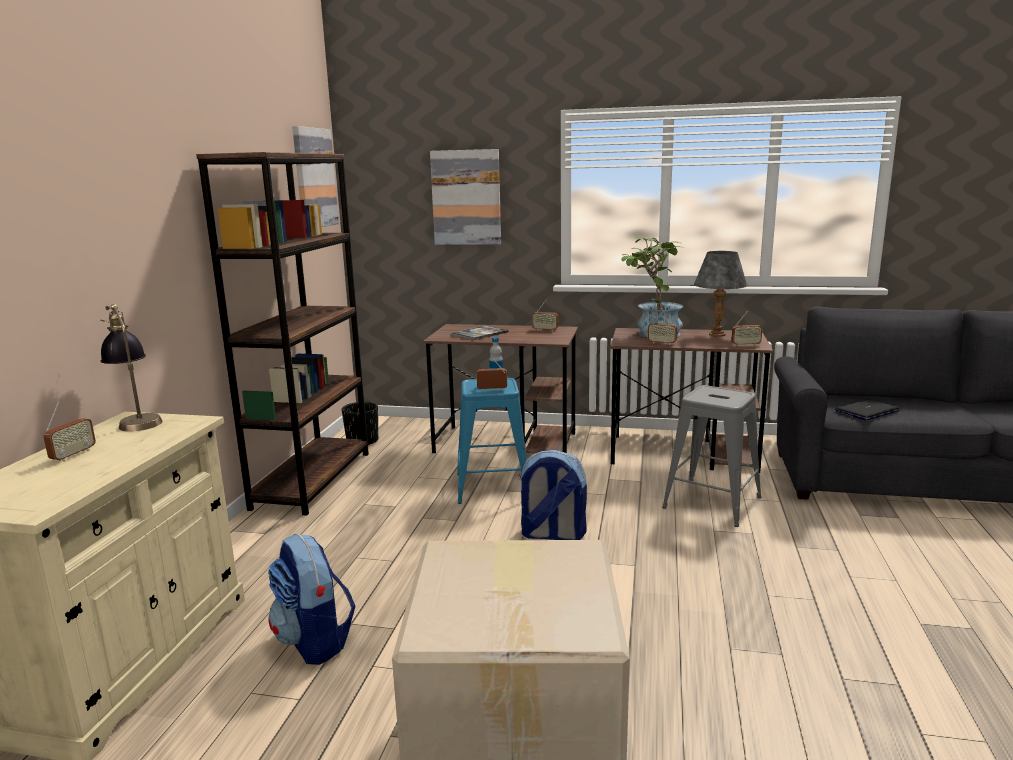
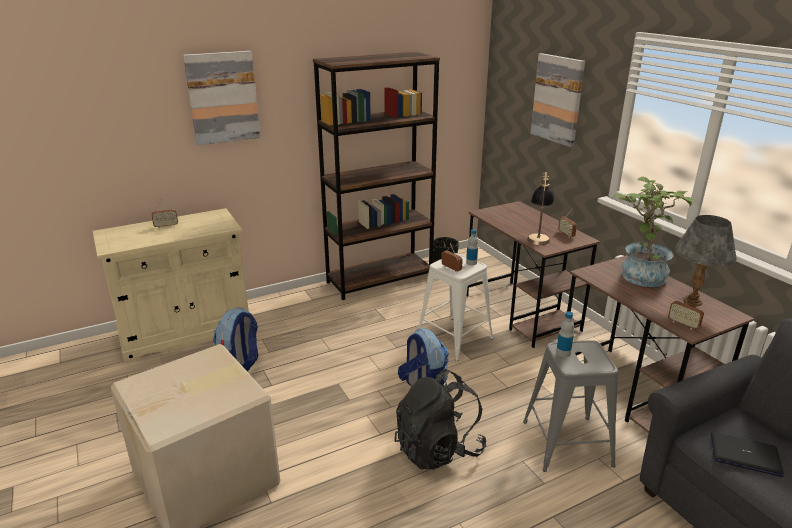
camera: 50 degrees right, 10 degrees up
(137, 419) = (218, 215): table lamp -> table lamp (538, 236)
(314, 178) = (453, 65): picture -> picture (223, 97)
(480, 334) = (514, 219): book -> none
(493, 486) = (455, 338): blue stool -> white stool
(652, 563) = (438, 449): none -> black backpack
(662, 343) = (615, 287): radio -> none
(706, 398) = (563, 353): none -> bottle

